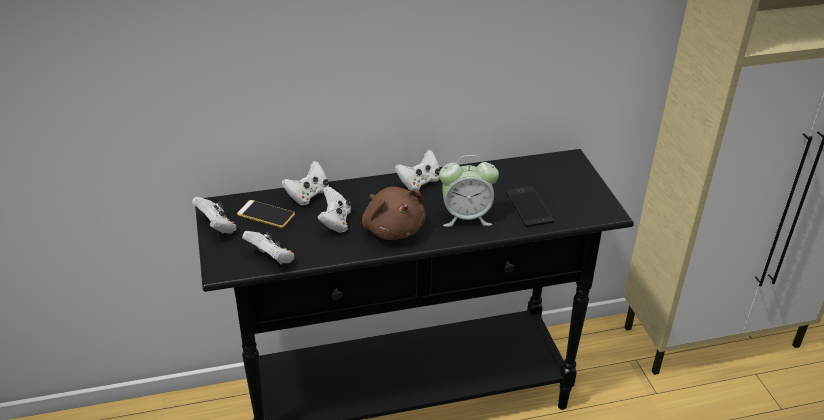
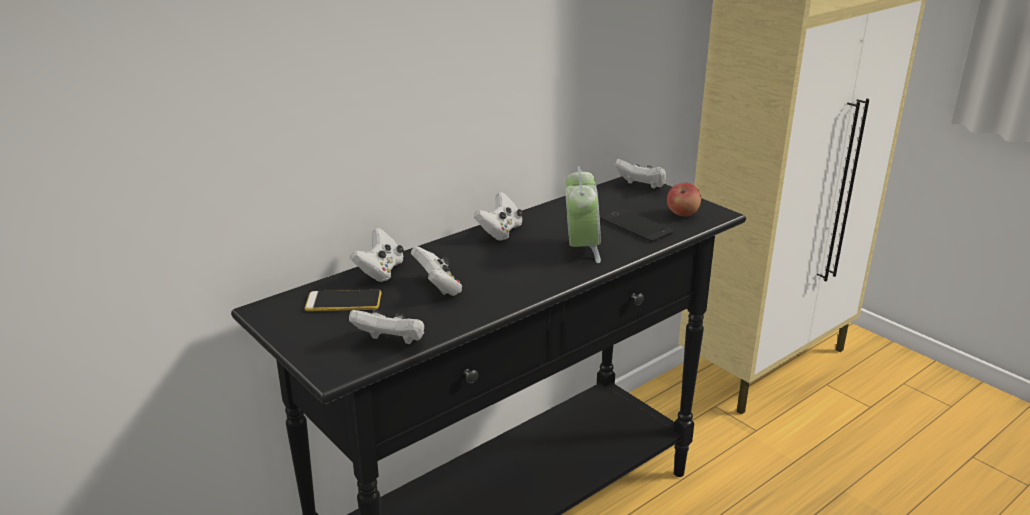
camera: 25 degrees left, 10 degrees down
(217, 227) = (289, 329): white game controller -> white game controller (641, 187)
(393, 228) = (511, 278): brown plush toy -> none
(466, 217) = (581, 249): alarm clock -> alarm clock turned 60 degrees counterclockwise
(578, 205) = (682, 214): none -> apple

